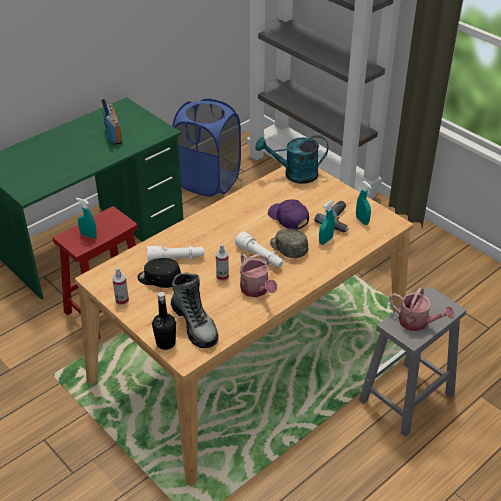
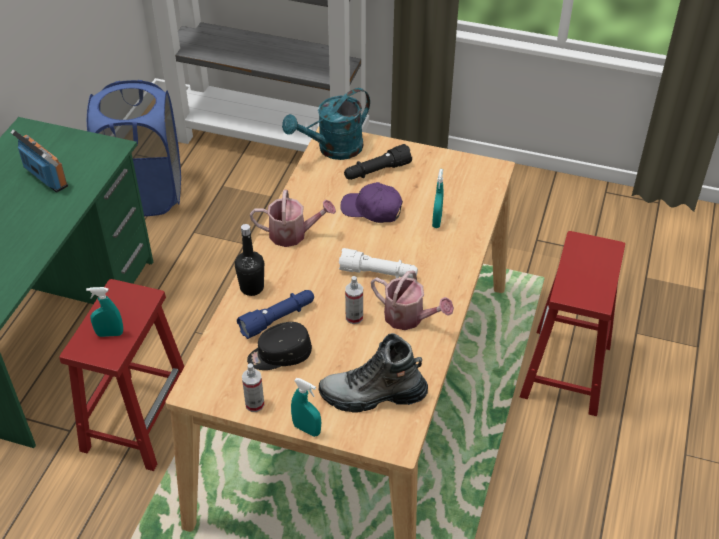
camera: 30 degrees left, 5 degrees up
(166, 343) = (357, 435): black bottle -> black bottle (252, 288)
(176, 259) = (278, 319): white flashlight -> blue flashlight
(195, 324) = (372, 395): boot -> boot turned 150 degrees clockwise
(288, 248) = (402, 249): grey cap -> none
(311, 197) = (376, 171): none -> black flashlight
(338, 220) = (430, 189): power drill -> none
(362, 220) = (457, 179): turquoise spray bottle -> turquoise spray bottle (307, 429)
(406, 398) = (566, 372): grey stool -> red stool
(417, 322) = (589, 280): watering can -> watering can (293, 234)

